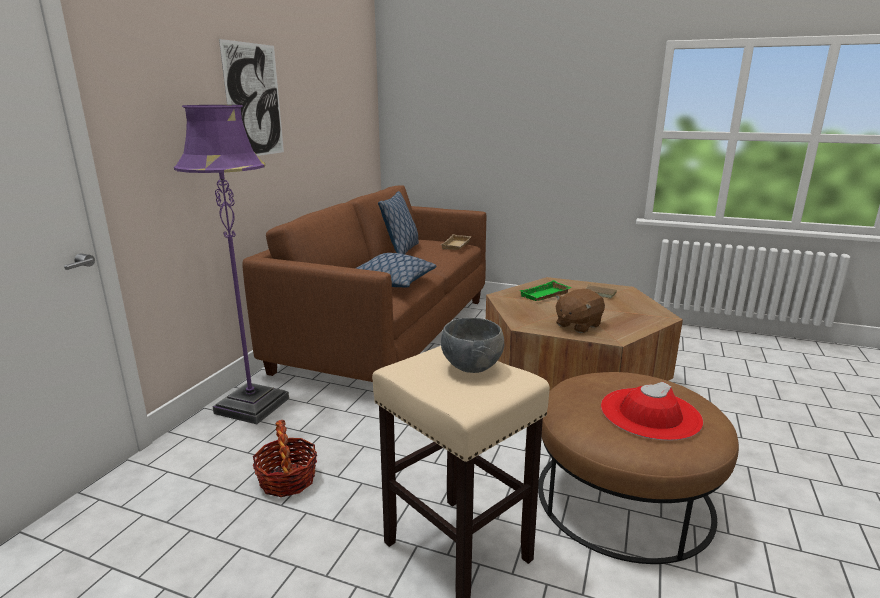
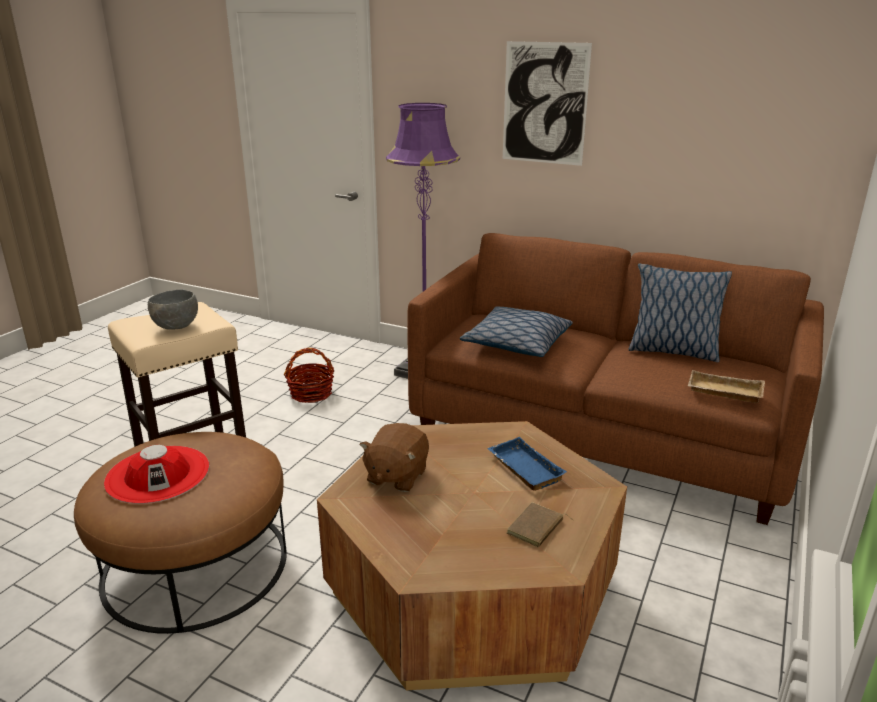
camera: 95 degrees right, 5 degrees up
(545, 295) = (523, 469): green tray -> blue tray
(577, 325) = (396, 476): brown plush toy -> brown plush toy turned 120 degrees counterclockwise

